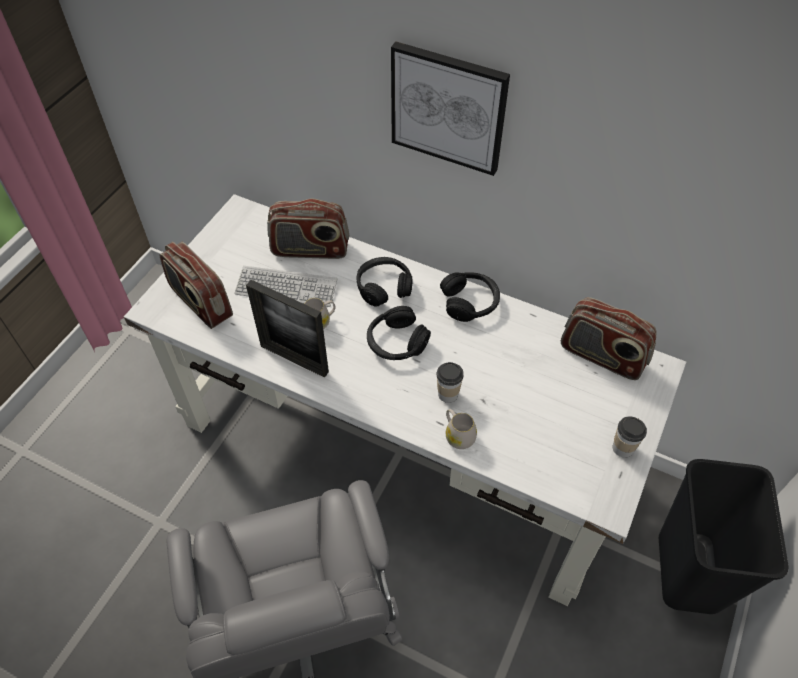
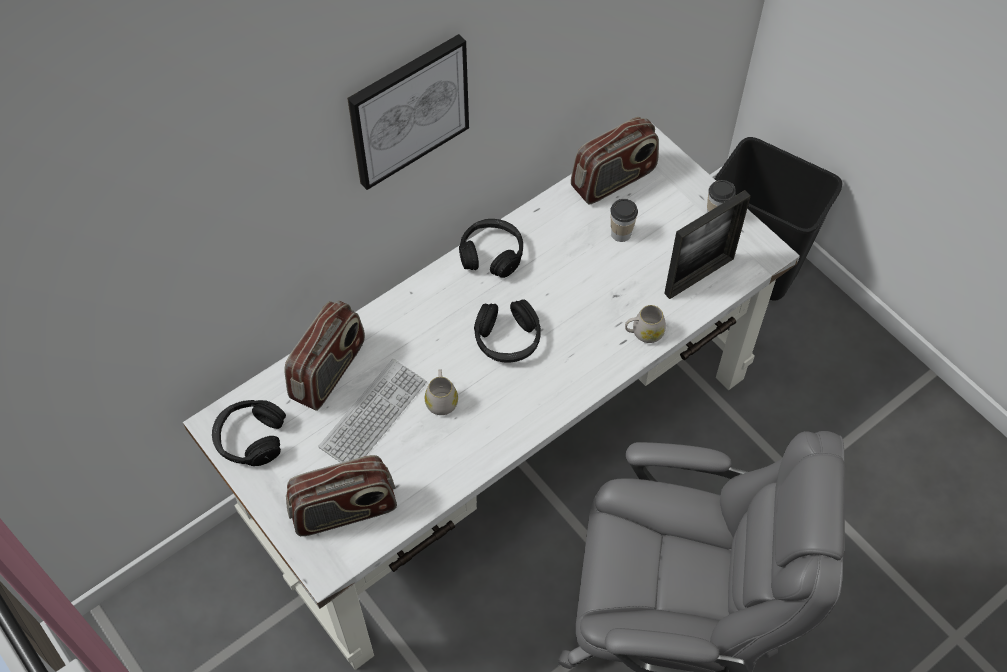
camera: 65 degrees left, 5 degrees up
(294, 359) = (479, 441): picture frame -> picture frame (699, 276)
(384, 287) = (427, 321): black headphones -> black headphones (250, 438)
(448, 394) = (594, 321): cup -> cup (621, 233)

